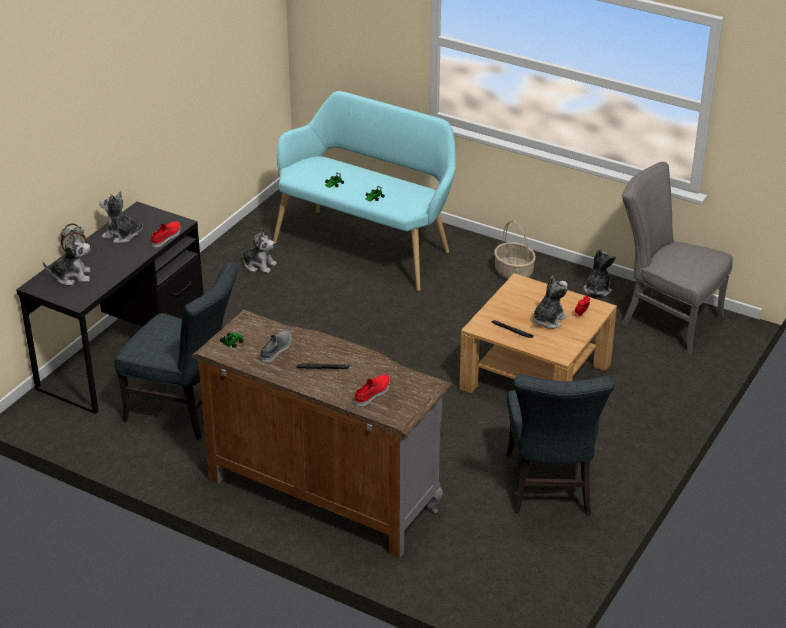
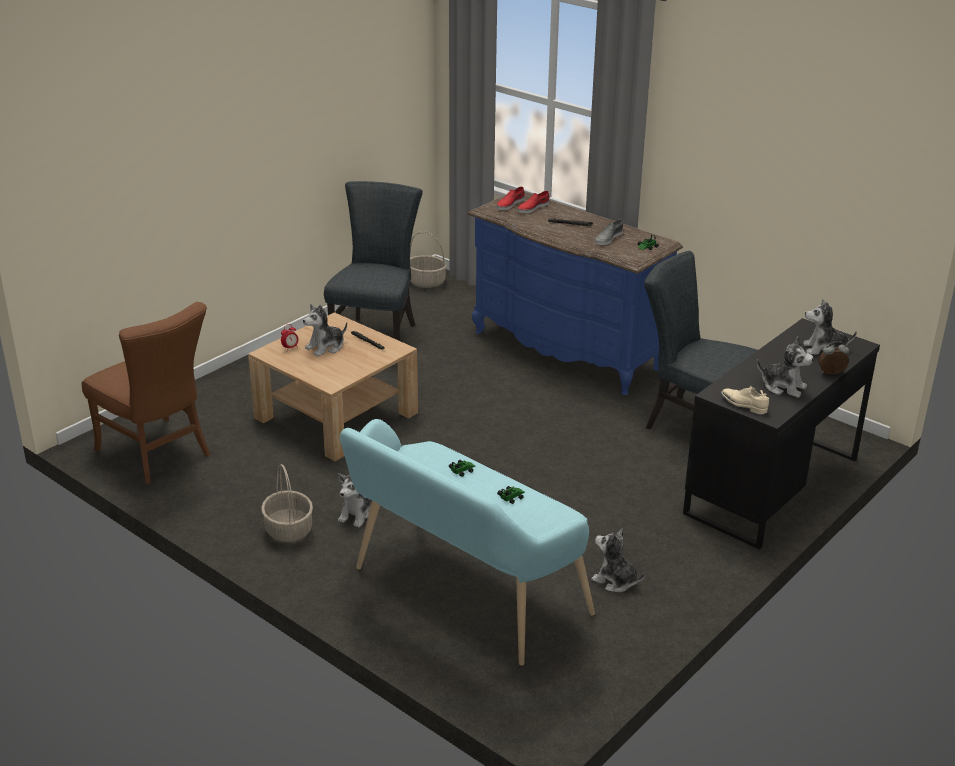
camera: 170 degrees left, 5 degrees down
(159, 216) = (743, 405): none -> beige shoe
(166, 237) = (728, 380): red shoe -> red shoe (510, 204)
(324, 491) = (566, 352): grey dresser -> blue dresser
(535, 602) = (426, 282): none -> basket
(597, 289) = (204, 497): plush toy -> plush toy (358, 514)
(665, 319) = (159, 454): grey chair -> brown chair

